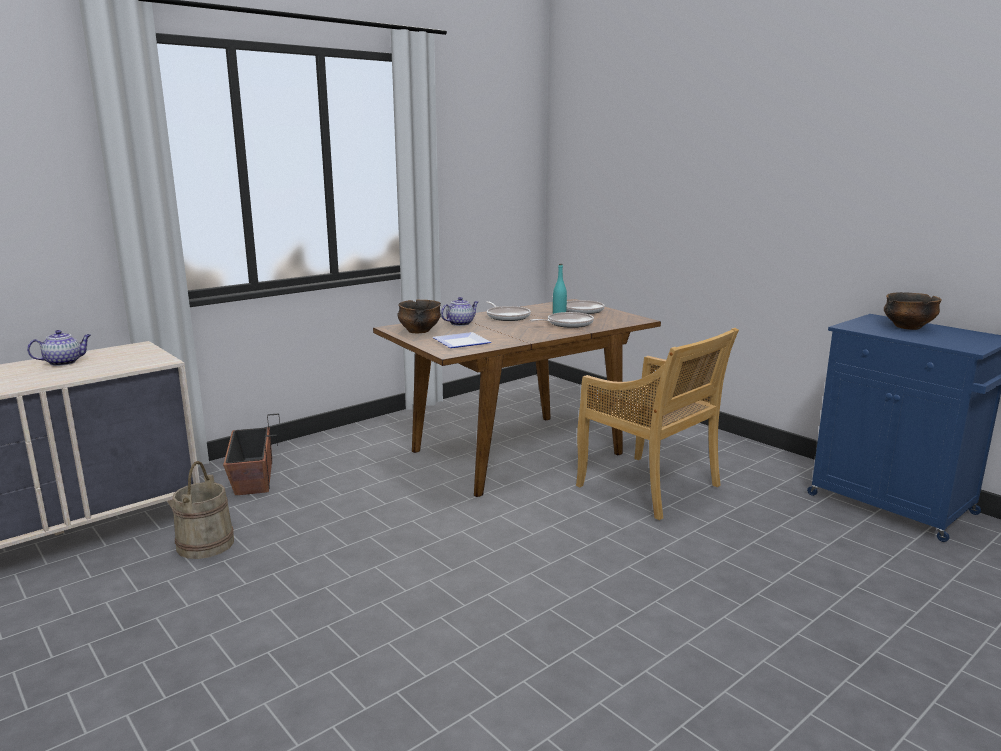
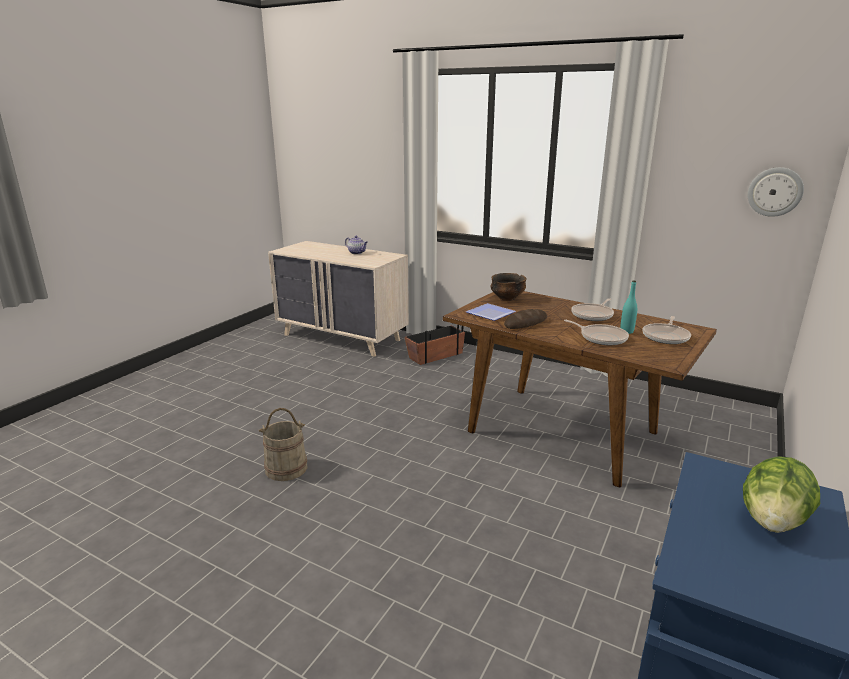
camera: 70 degrees right, 5 degrees up
(205, 544) = (353, 368): beige bucket -> beige bucket (286, 468)
(460, 323) = (547, 305): teapot -> none
(504, 336) = (525, 323): none -> bread
(515, 181) = (775, 192): none -> wall clock
(650, 487) = (558, 514): beige chair -> none
(907, 327) = (773, 521): bowl -> lettuce

